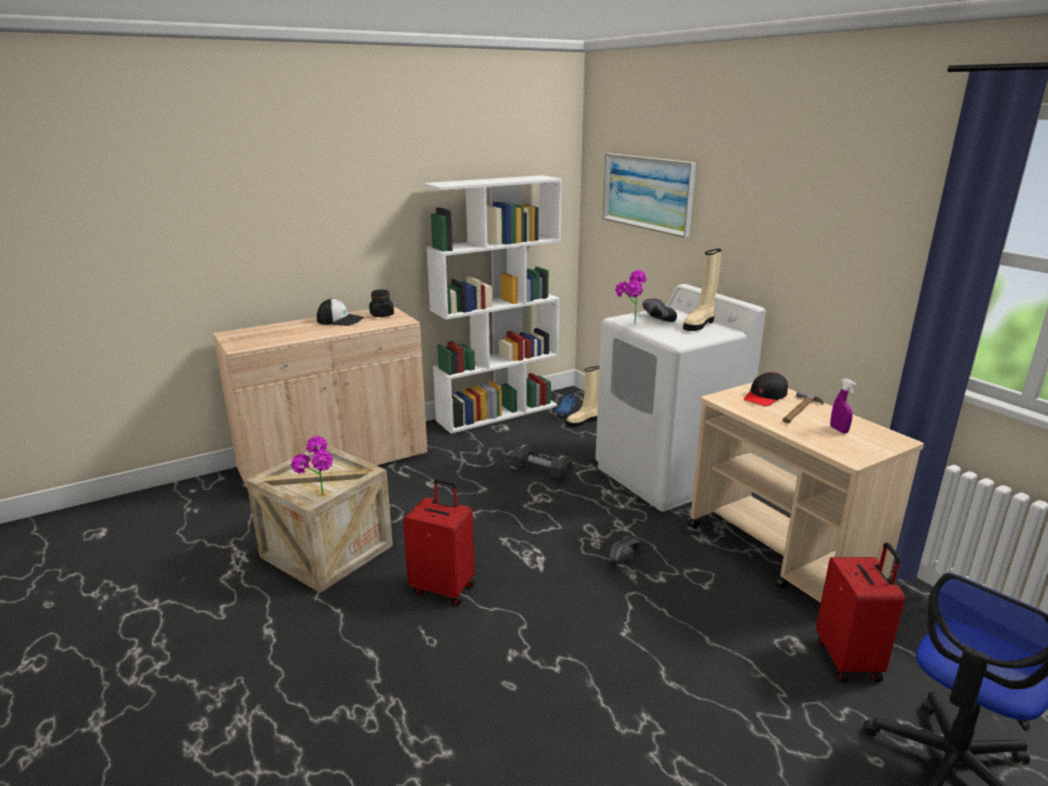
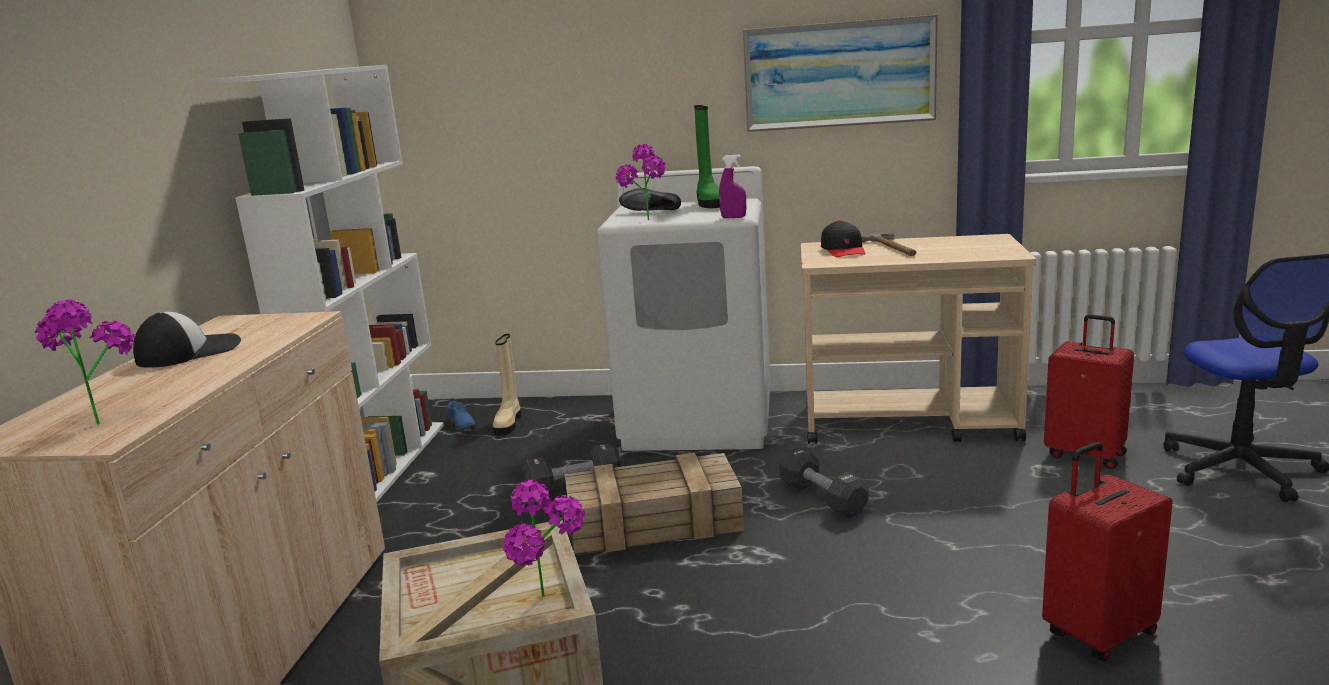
camera: 50 degrees left, 5 degrees down
(259, 338) = (103, 418): none -> potted plant
(382, 315) = (244, 326): black jar -> none
(443, 588) = (737, 644): red suitcase -> red suitcase (1097, 633)
(533, 513) = (656, 522): none -> crate
(626, 558) = (823, 498): black shoe -> black dumbbell
(647, 193) = (516, 69): picture -> picture (839, 74)
(699, 324) = (708, 203): beige boot -> green boot
(839, 430) = (951, 246): purple spray bottle -> purple spray bottle (733, 217)

